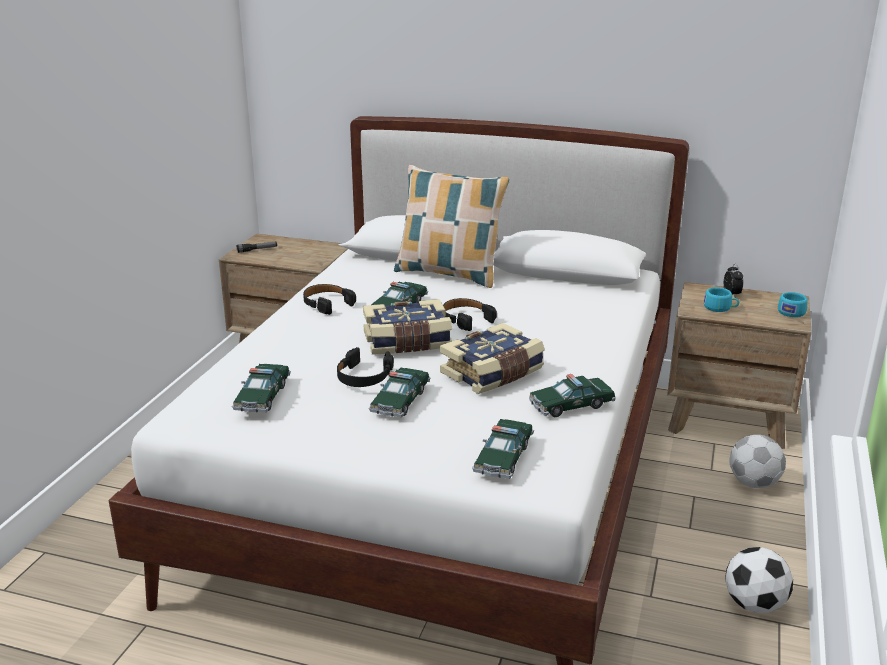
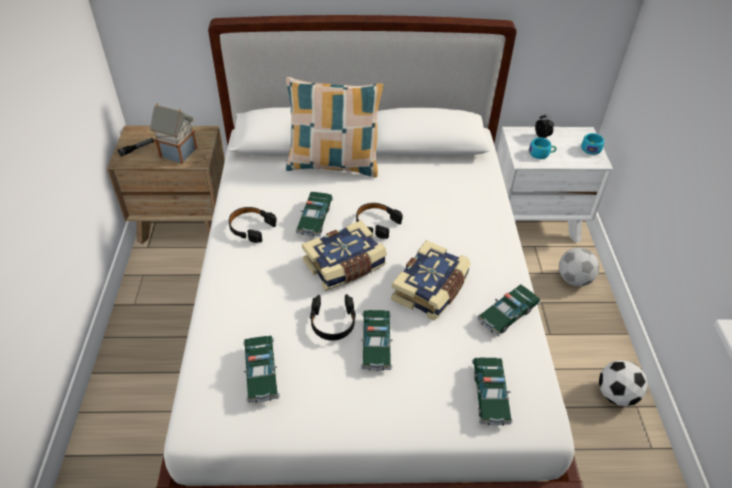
camera: 20 degrees left, 20 degrees up
(297, 257) = (179, 153): none -> toy house
(728, 420) = (535, 221): brown nightstand -> white nightstand

